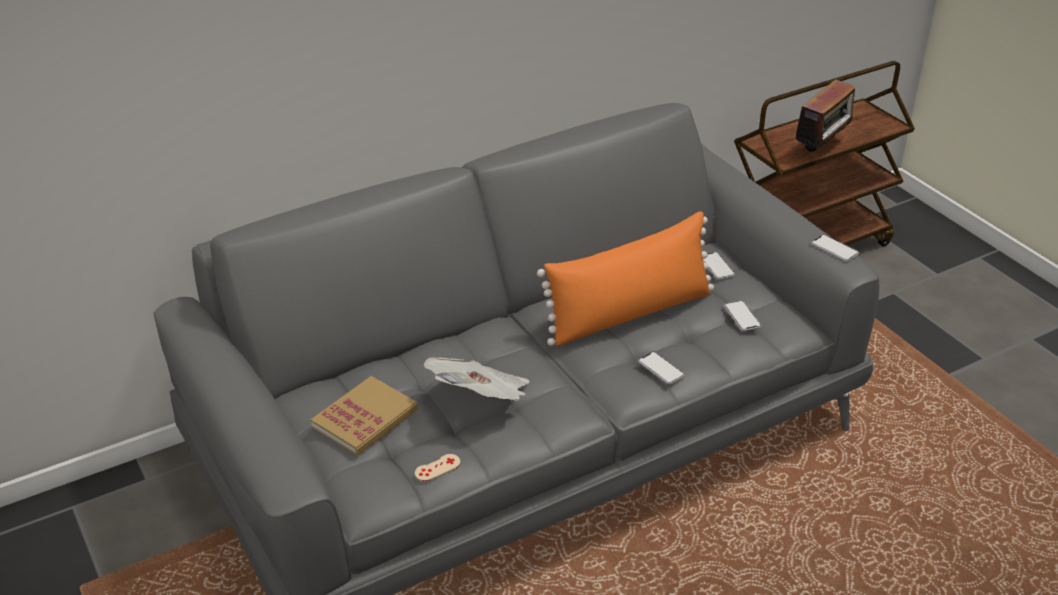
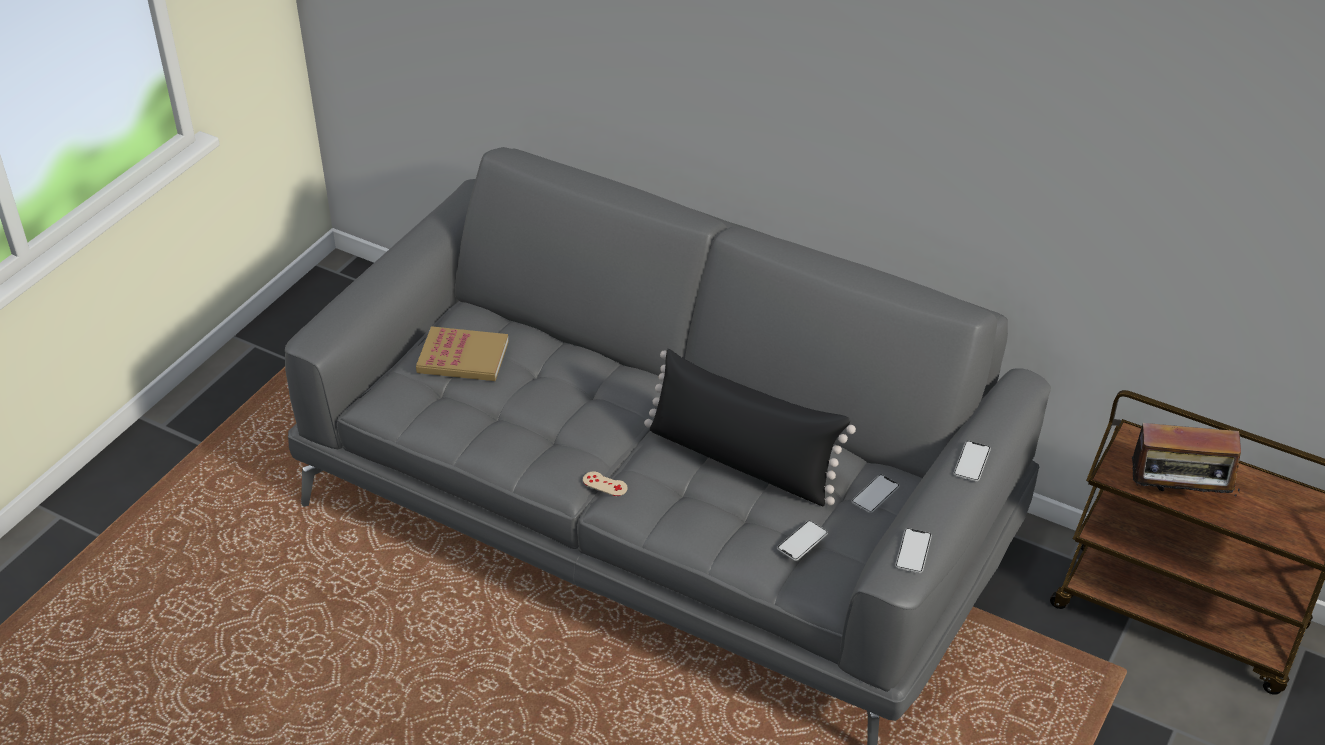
camera: 60 degrees right, 5 degrees up
(437, 468) = (436, 424): beige game controller -> beige game controller (605, 484)
(481, 399) = (538, 413): newspaper -> none
(629, 313) = (742, 460): orange pillow -> black pillow
(661, 368) = (672, 511): phone -> phone (971, 462)

